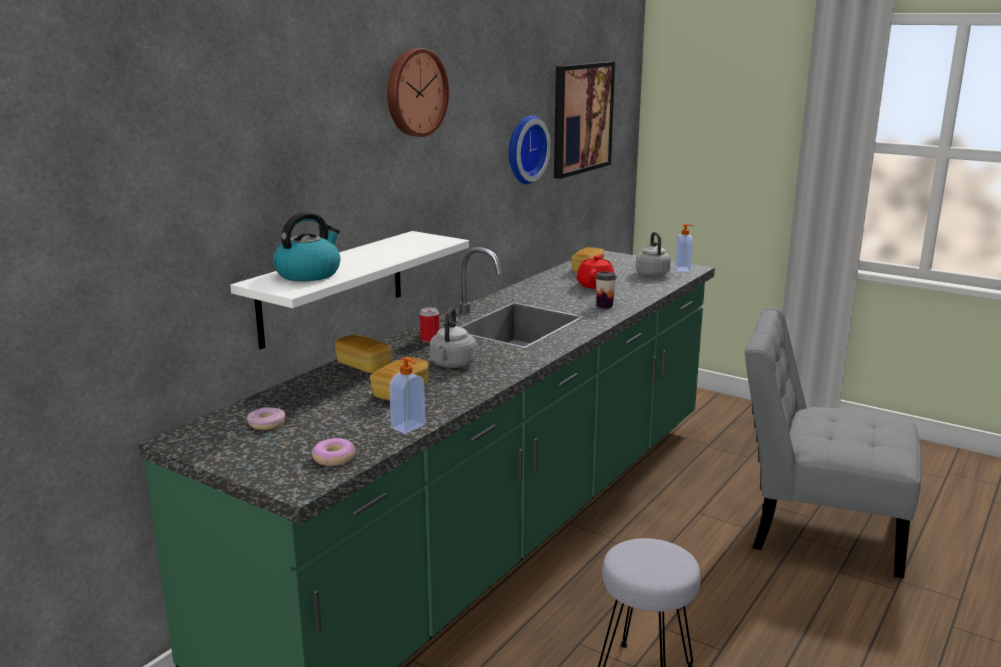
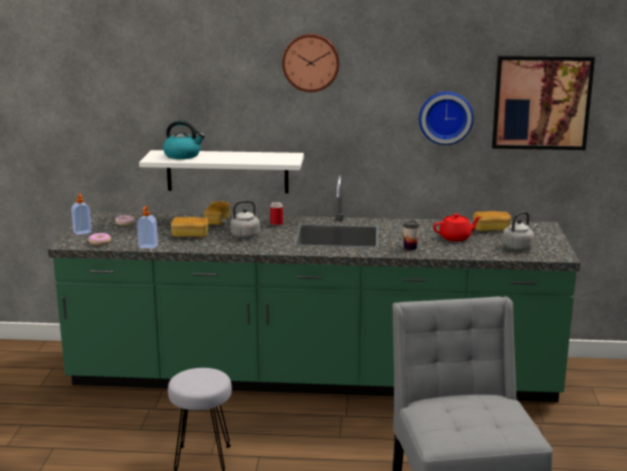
camera: 60 degrees right, 0 degrees up
(683, 269) = (551, 254): soap dispenser -> soap dispenser (82, 232)

